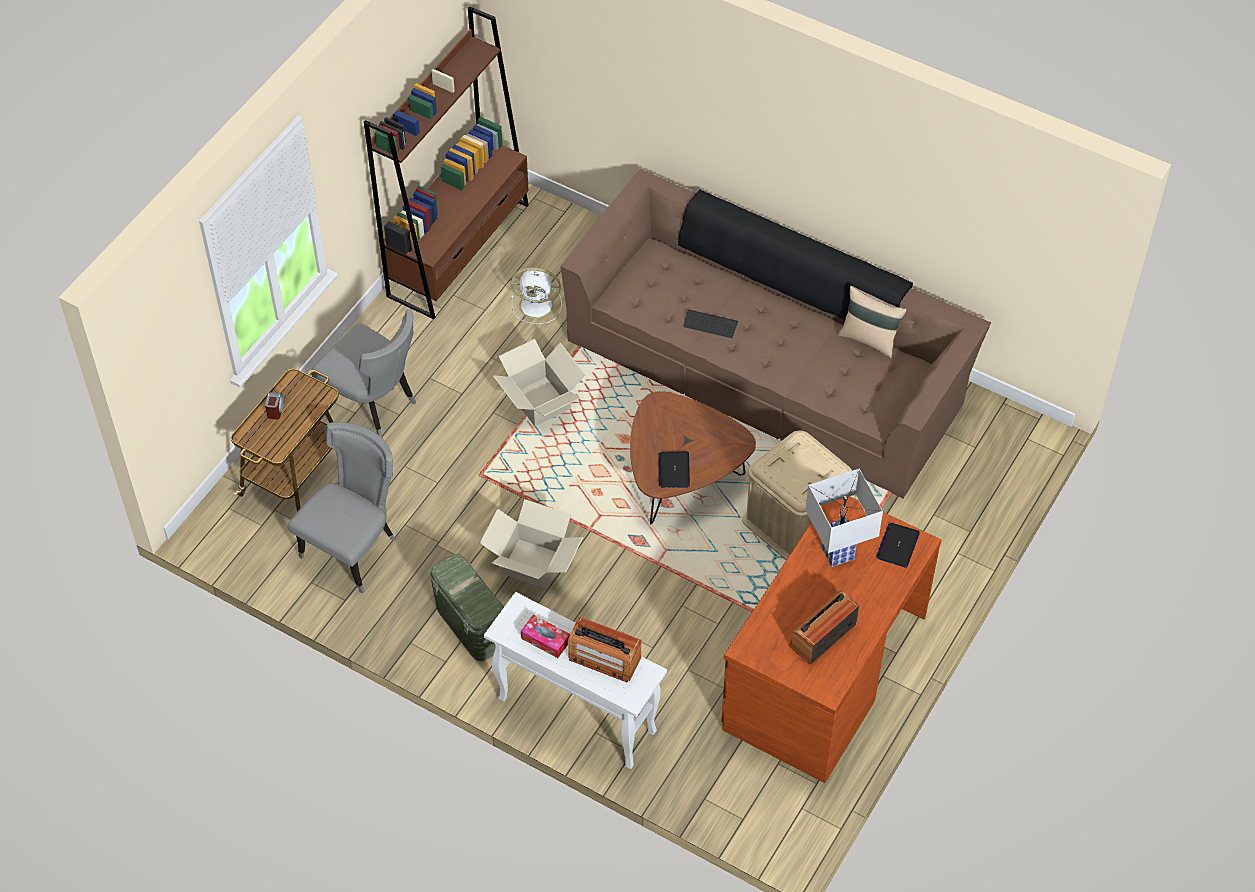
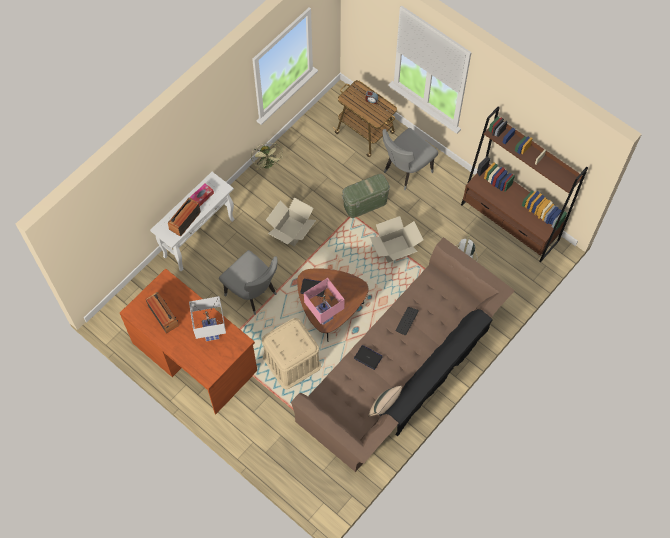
camera: 100 degrees right, 10 degrees up
(354, 548) = (317, 154): grey chair -> grey chair (253, 294)
(390, 627) = (268, 165): none -> green fan
(471, 625) = (261, 199): green storage box -> green storage box (365, 204)
(725, 445) = (324, 316): none -> pink table lamp
(898, 545) = (209, 365): laptop -> laptop (368, 357)

